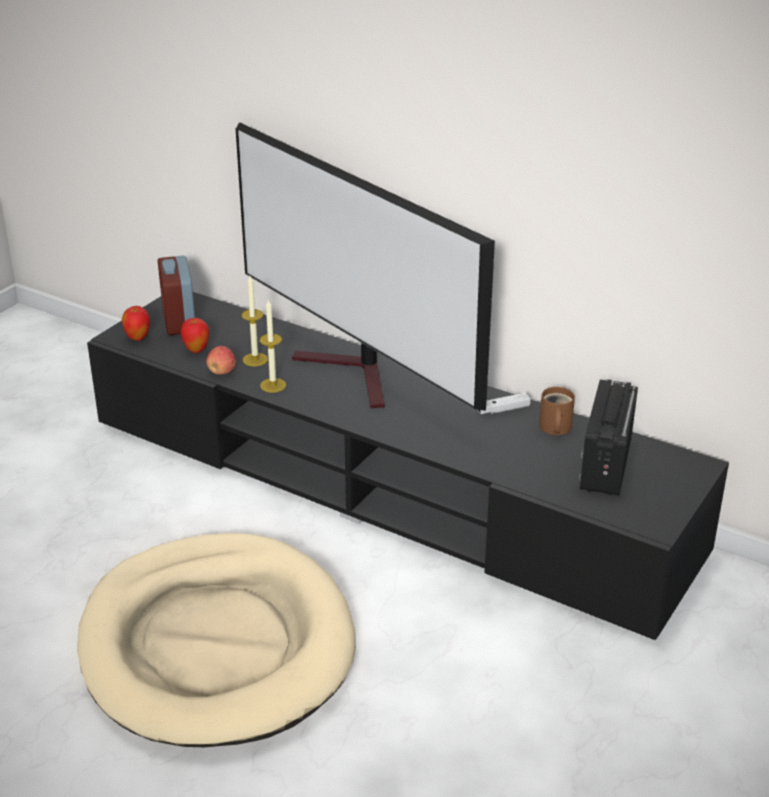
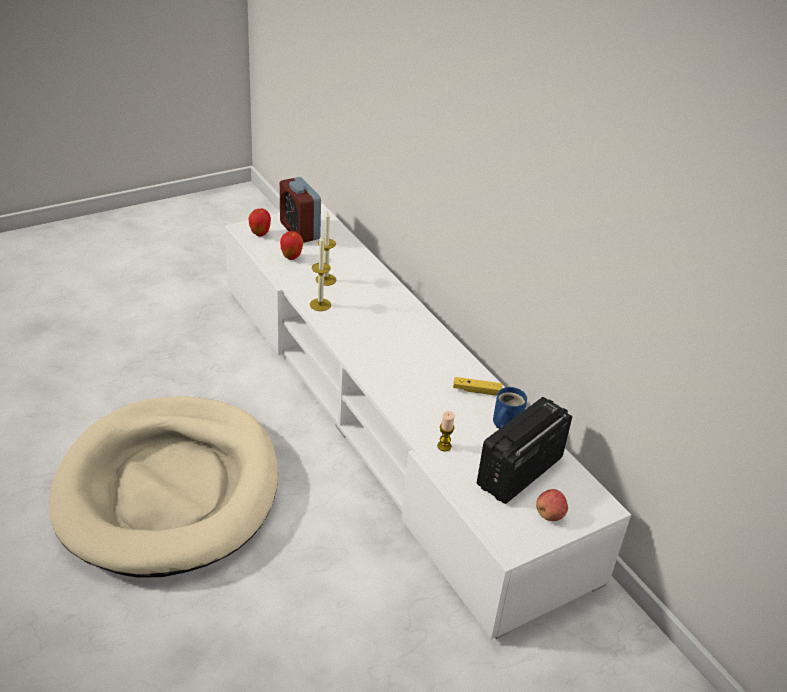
camera: 25 degrees right, 5 degrees up
(179, 321) = (299, 231): alarm clock -> alarm clock turned 45 degrees counterclockwise
(222, 372) = (294, 281): apple -> apple (550, 515)
(357, 374) = (390, 318): television -> none
(385, 487) = (388, 416): black tv stand -> white tv stand
(503, 410) = (476, 391): white game controller -> yellow game controller
(519, 469) = (444, 446): none -> candle
(554, 428) = (505, 423): brown mug -> blue mug

